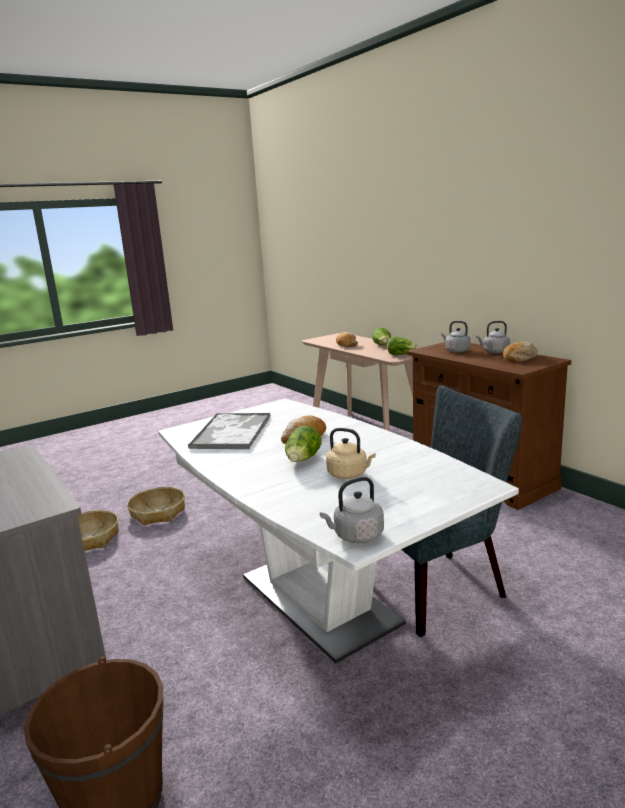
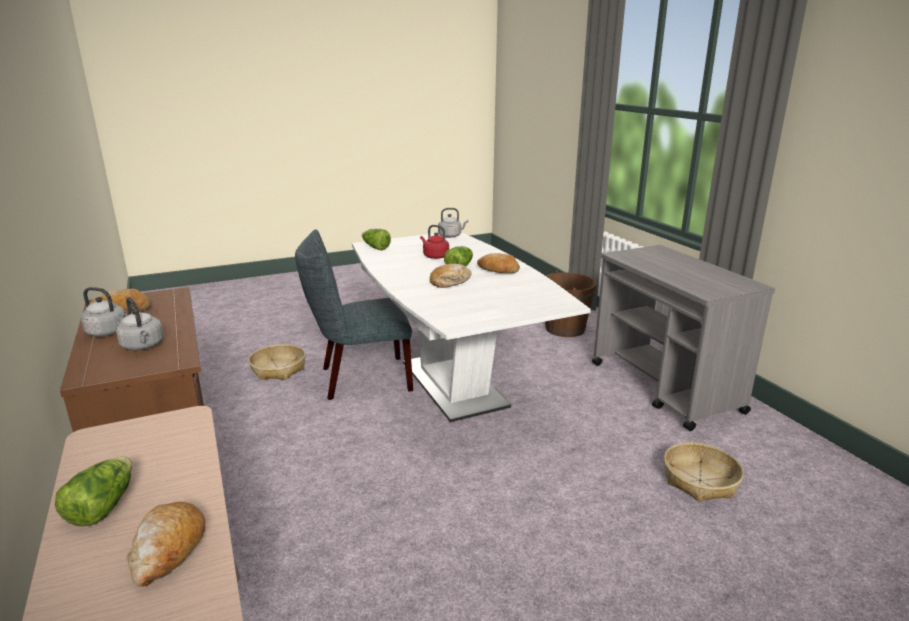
camera: 170 degrees left, 5 degrees up
(158, 513) = (632, 511): basket -> basket (278, 369)
(232, 432) = (512, 296): tray -> none
(250, 462) = (498, 270): none -> bread
(349, 474) = (434, 256): beige kettle -> red kettle
(401, 355) = (152, 431): lettuce -> lettuce (375, 248)

